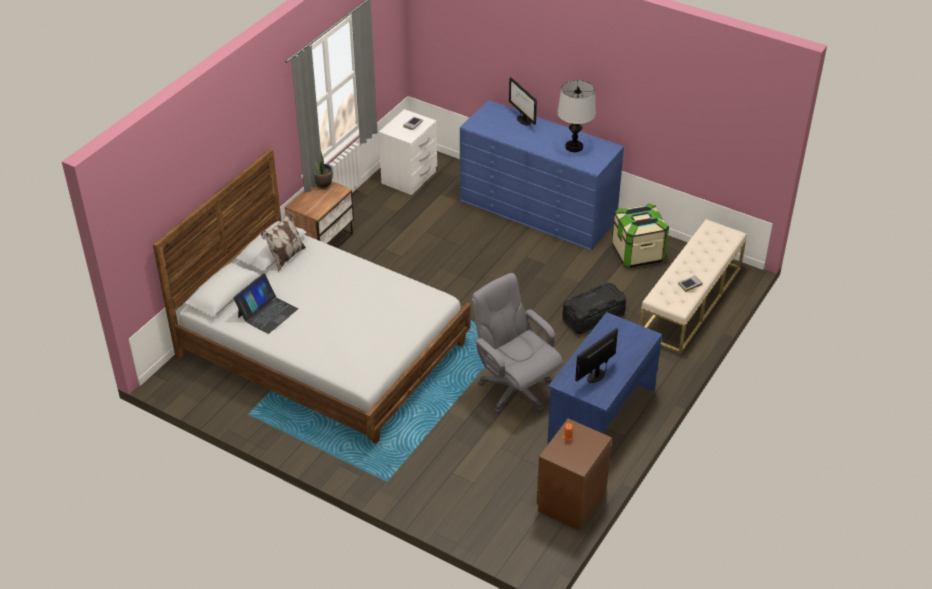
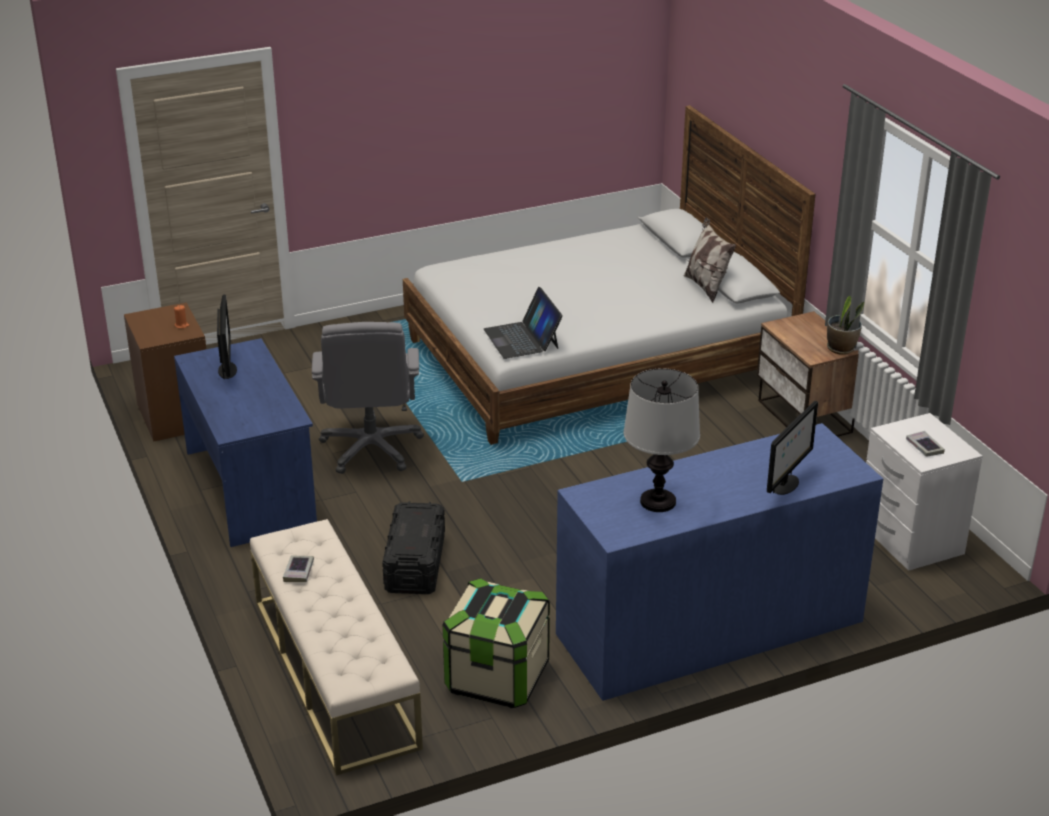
camera: 125 degrees right, 10 degrees down
(267, 313) = (615, 251): laptop -> laptop (522, 339)
(515, 390) = (371, 448): grey office chair -> grey office chair turned 90 degrees clockwise
(523, 120) = (785, 485): monitor -> monitor turned 120 degrees clockwise

